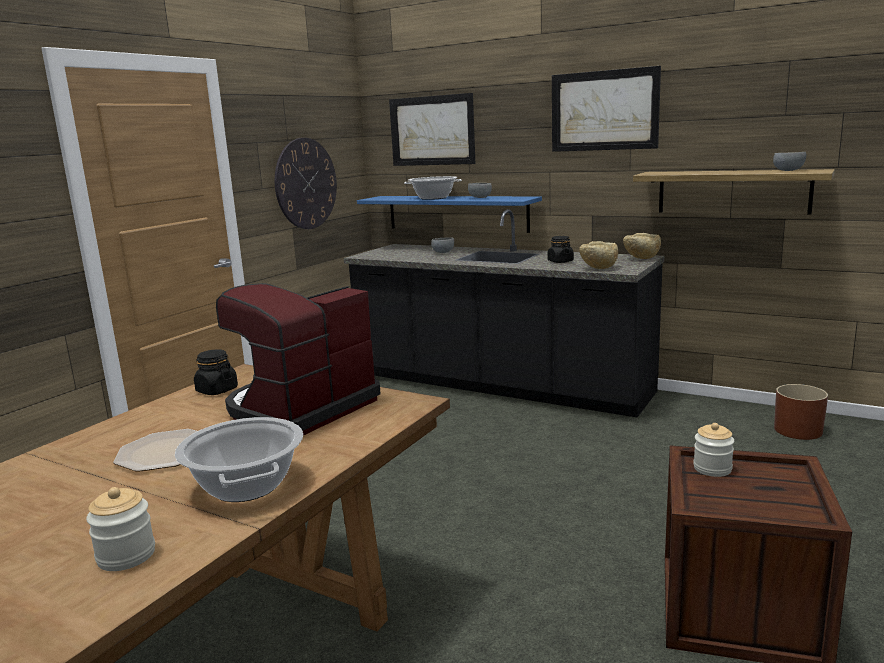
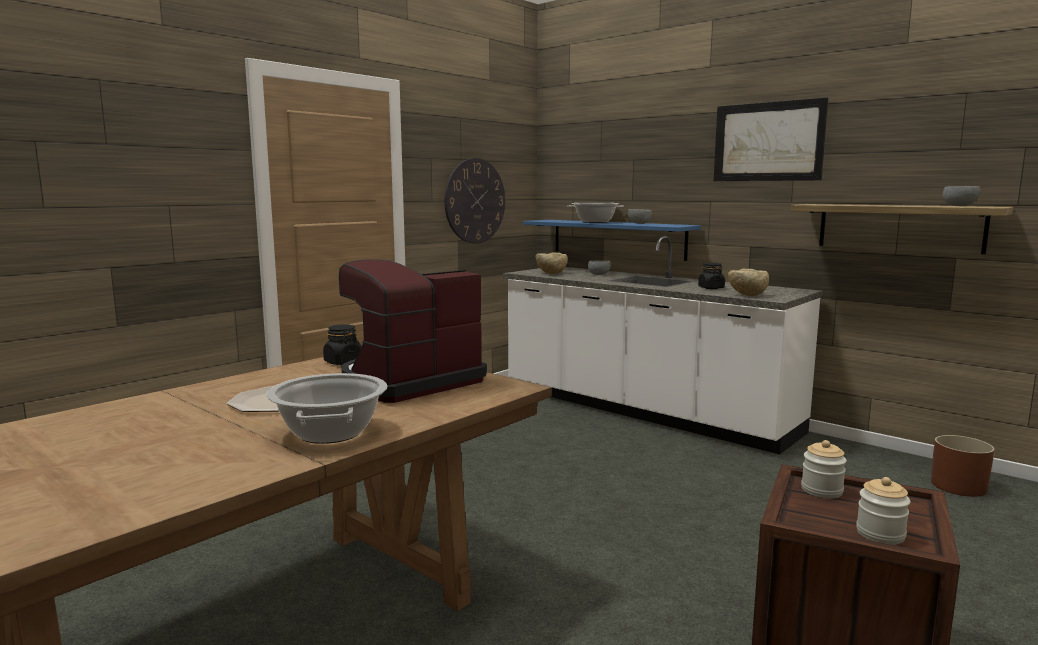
camera: 10 degrees right, 5 degrees down
(126, 556) = (201, 470): jar -> jar (880, 534)
(432, 130) = (600, 158): picture -> none
(498, 385) = (643, 410): black counter -> white counter
(641, 258) = (796, 291): beige bowl -> beige bowl (551, 273)

